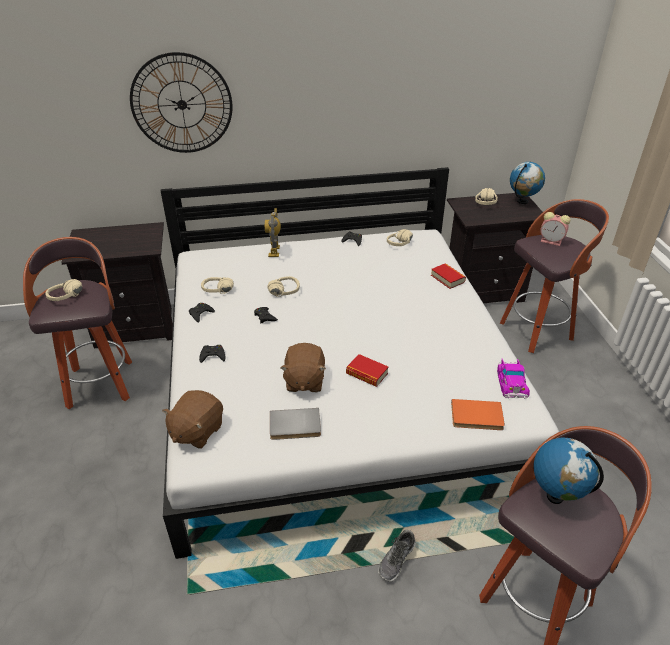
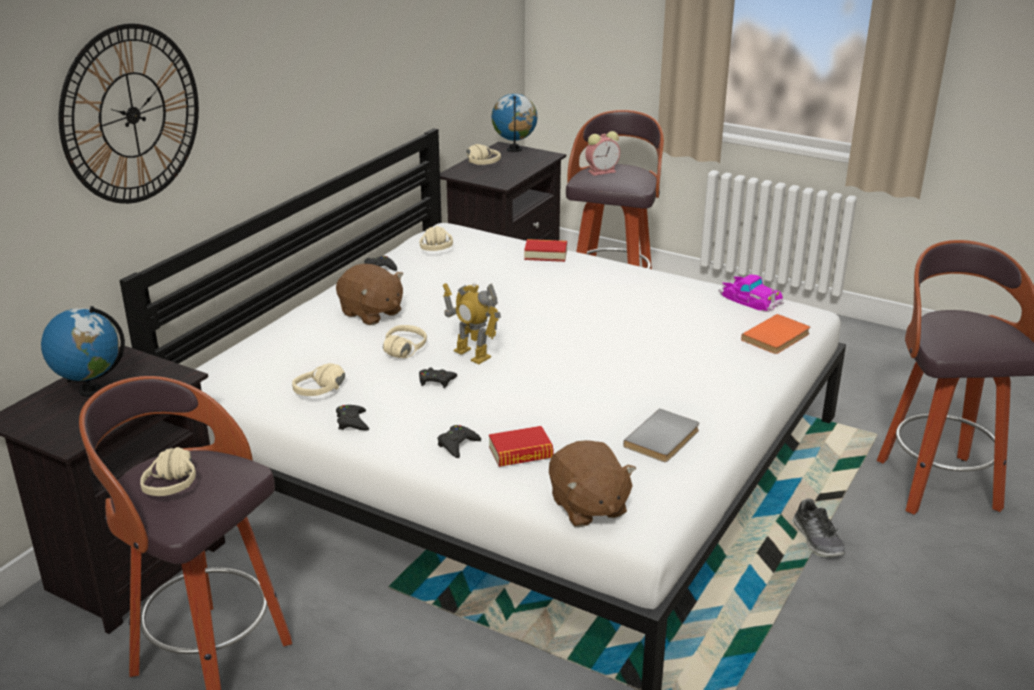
camera: 50 degrees left, 10 degrees down
(275, 251) = (305, 321): toy robot -> toy robot (472, 354)
(304, 381) = (594, 403): brown plush toy -> brown plush toy (371, 313)
(366, 374) = (635, 363): book -> book (520, 453)
(555, 495) = (946, 327): globe -> globe (90, 390)

